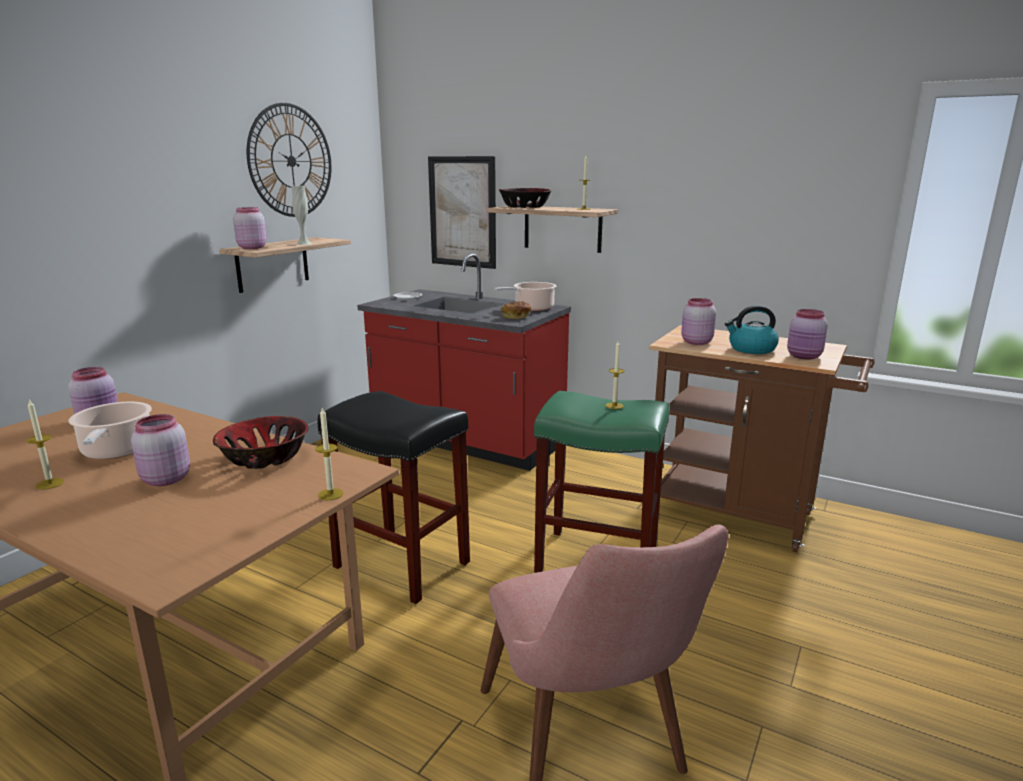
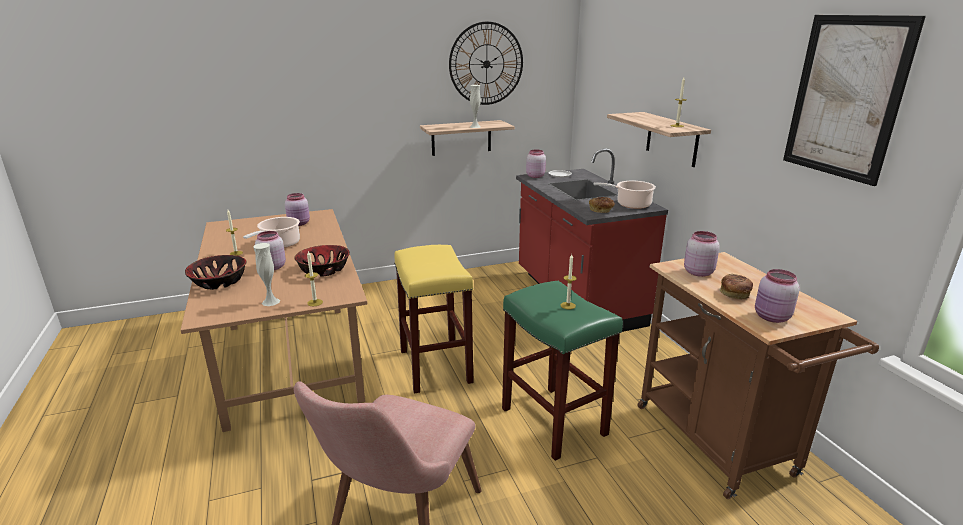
camera: 40 degrees right, 5 degrees up
(251, 247) = (437, 126): pink jar -> pink jar (535, 176)
(256, 517) = (271, 302): none -> white vase
(403, 564) = (436, 367): black stool -> yellow stool
(462, 212) = (614, 111): picture -> picture (846, 97)
(525, 207) = (639, 116): bowl -> bowl (219, 282)
(751, 349) = (734, 294): kettle -> bread

